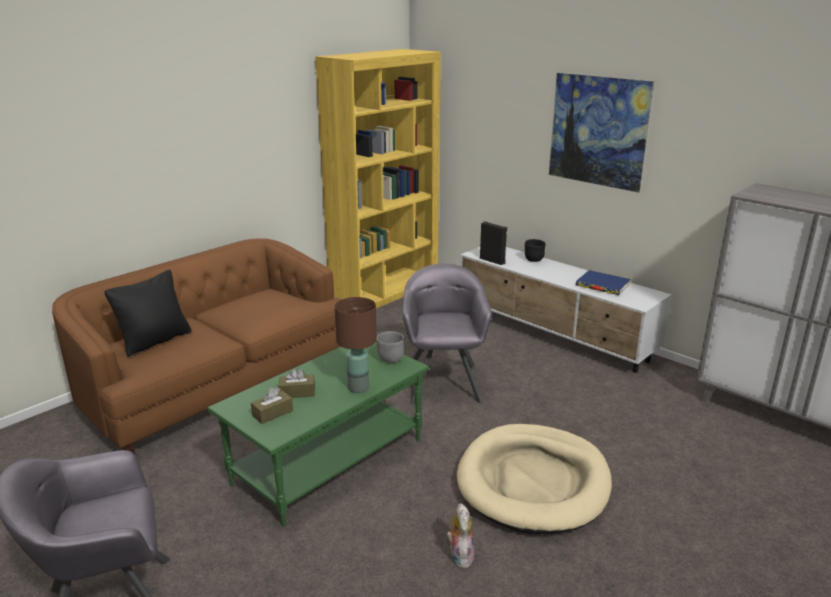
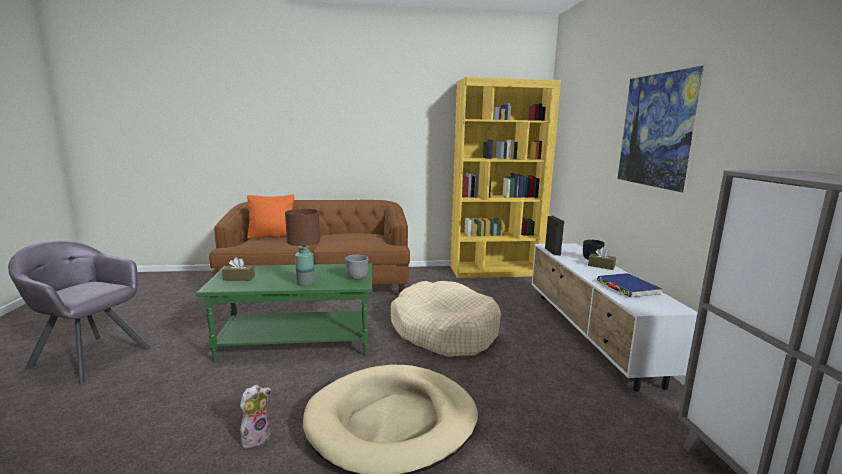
camera: 40 degrees right, 10 degrees down
(155, 341) = (272, 236): black pillow -> orange pillow
(297, 392) = (272, 274): brown tissue box -> brown tissue box (601, 266)
(444, 383) = (444, 331): grey armchair -> beige dog bed

